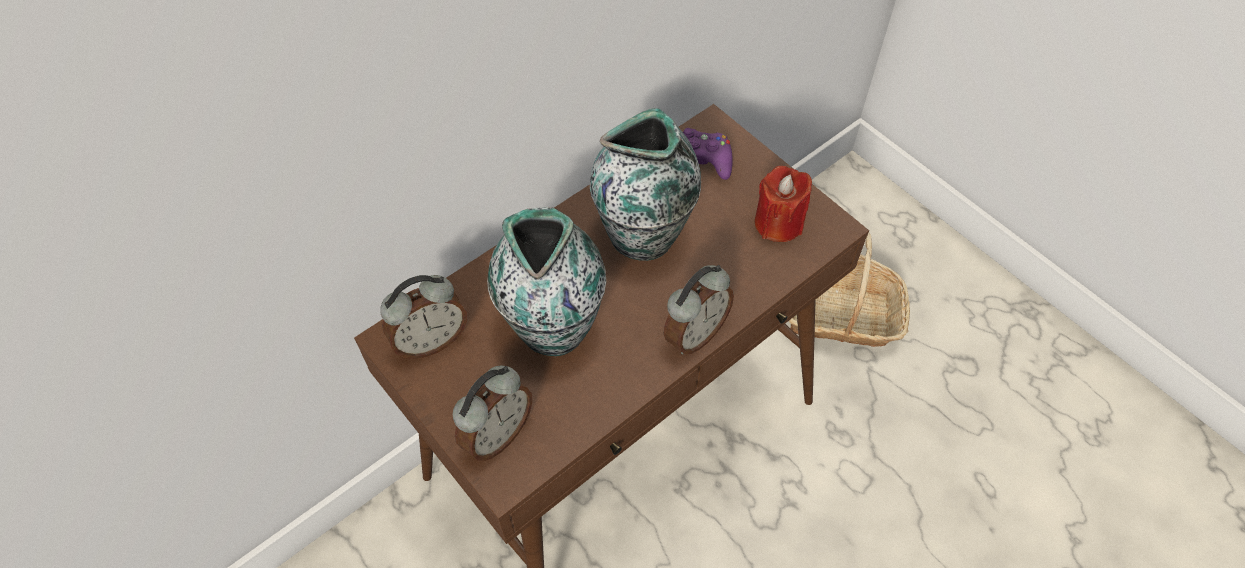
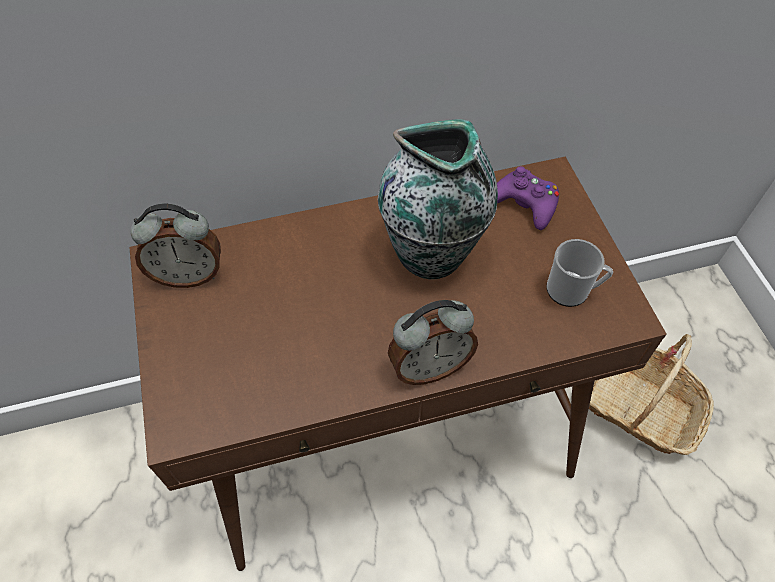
camera: 25 degrees right, 0 degrees up
(497, 434) = (193, 384): alarm clock -> none
(553, 325) = (302, 304): vase -> none
(778, 223) = (572, 291): red candle -> mug

